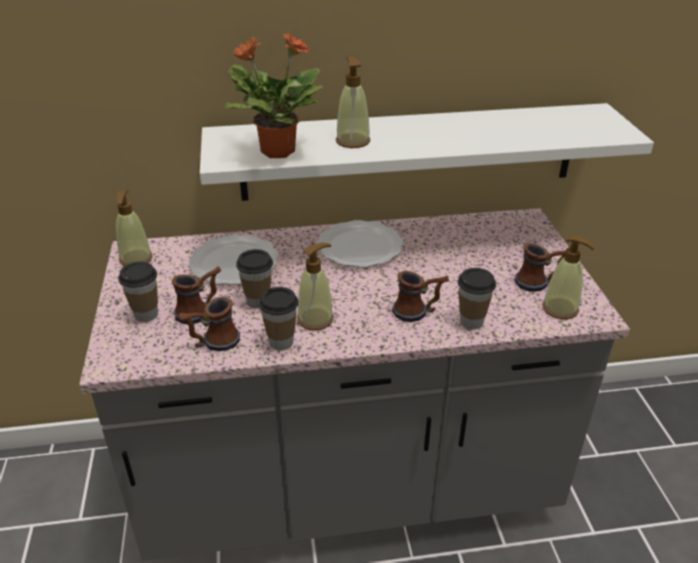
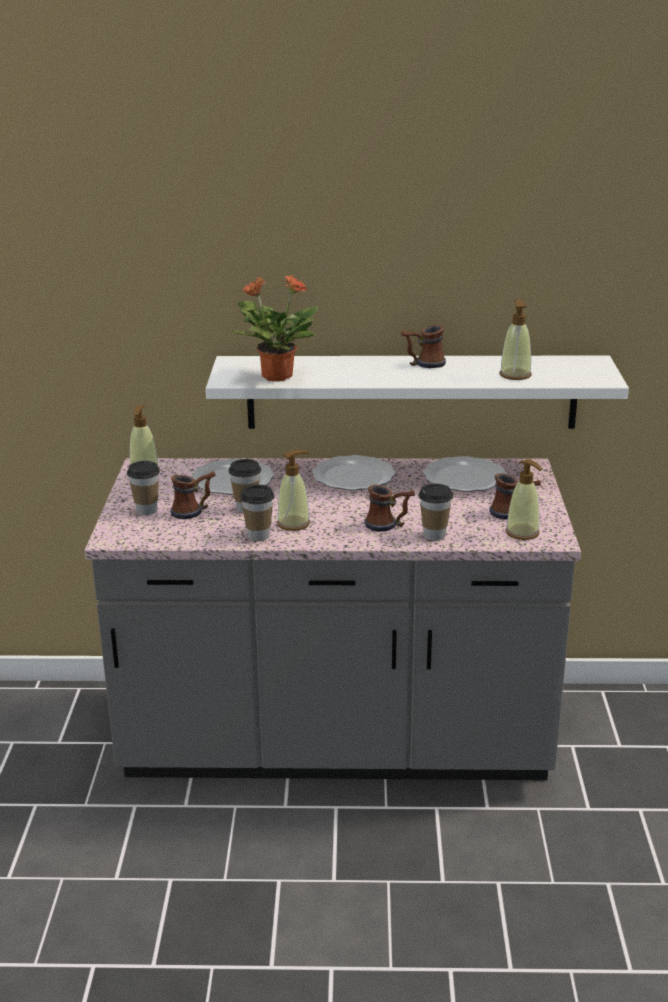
camera: 10 degrees right, 10 degrees down
(212, 343) = (199, 532): mug -> mug (423, 364)
(352, 141) = (346, 372): soap dispenser -> soap dispenser (515, 375)
(472, 240) = (465, 478): none -> plate

